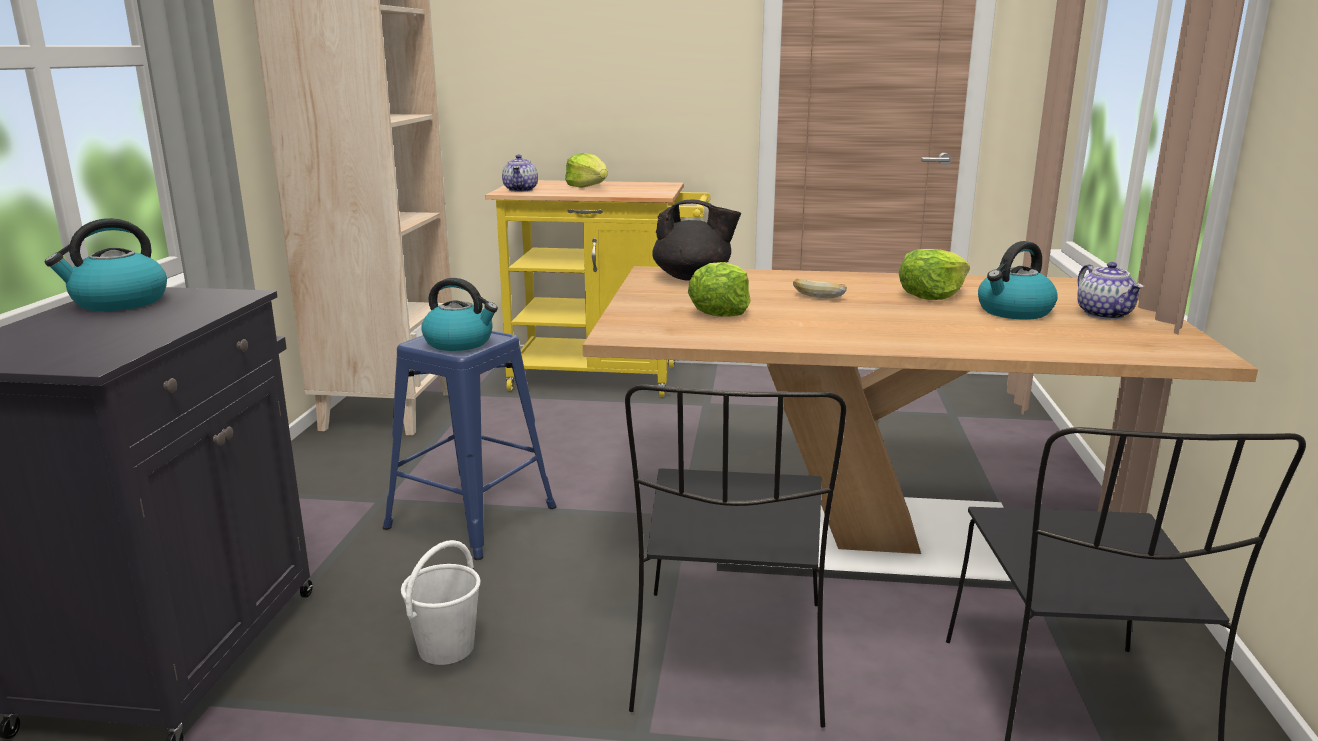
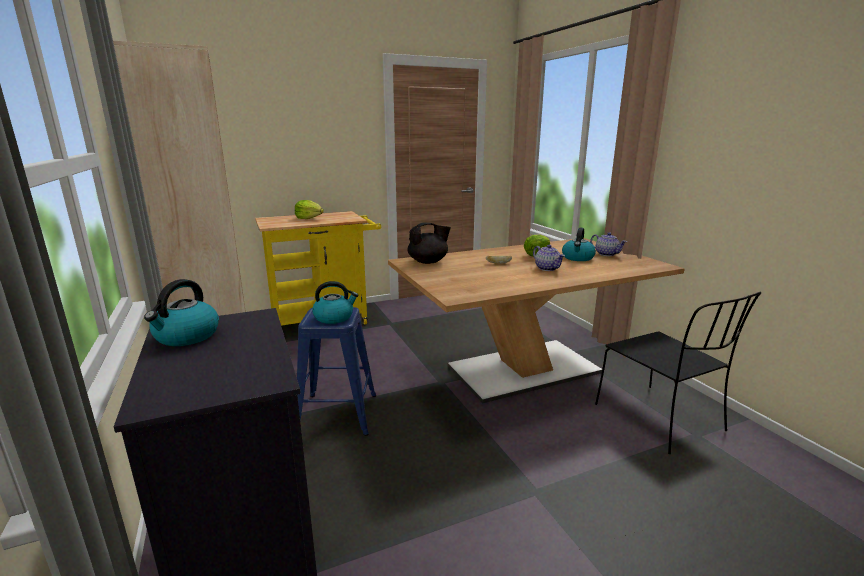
camera: 30 degrees left, 0 degrees up
(447, 647) = (403, 486): white bucket -> none
(521, 190) = (275, 224): teapot -> teapot (547, 268)
(720, 311) = (473, 277): lettuce -> none
(731, 659) = (531, 442): black chair -> none

